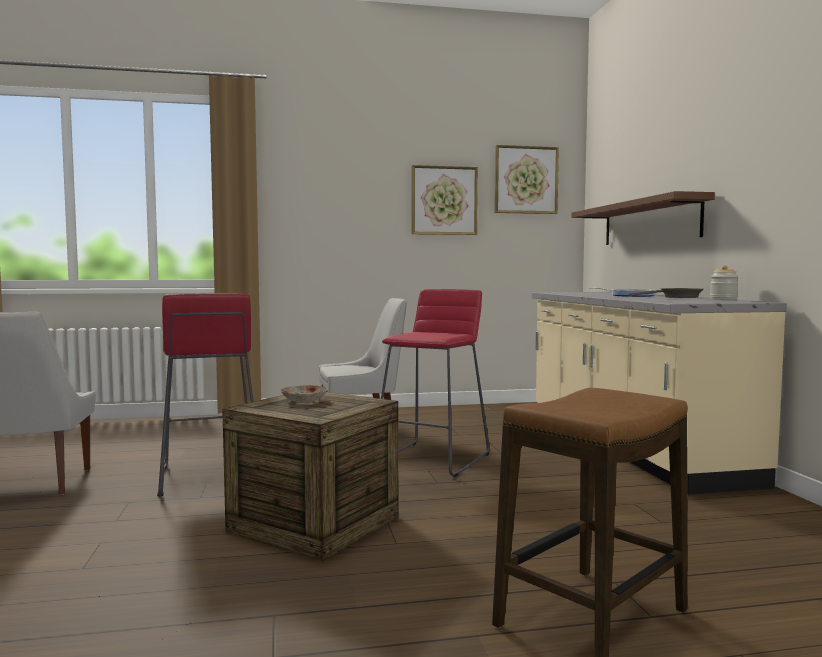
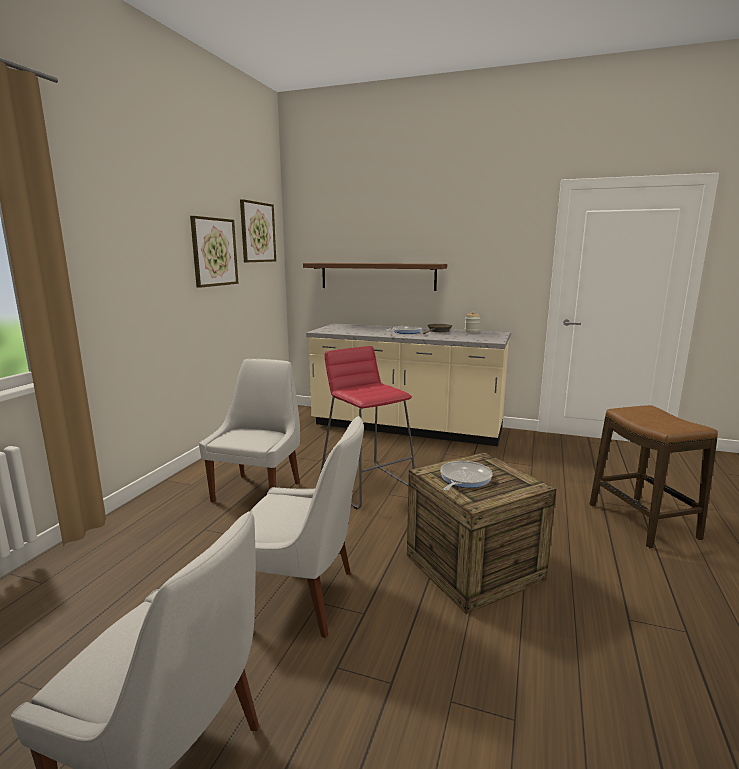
camera: 60 degrees left, 10 degrees up
(209, 477) = (303, 597): red stool -> white chair
(304, 401) = (463, 479): plate -> frying pan

